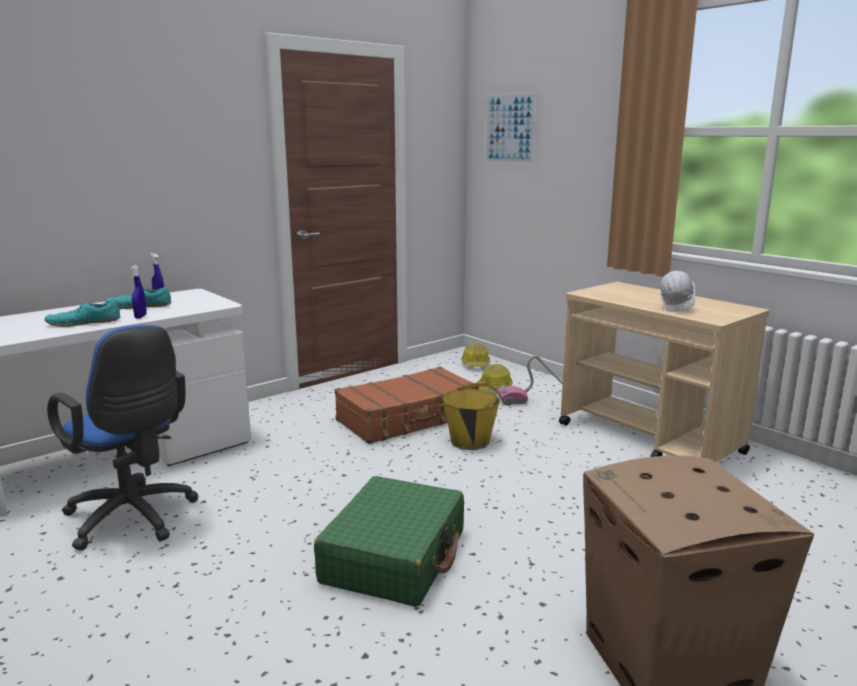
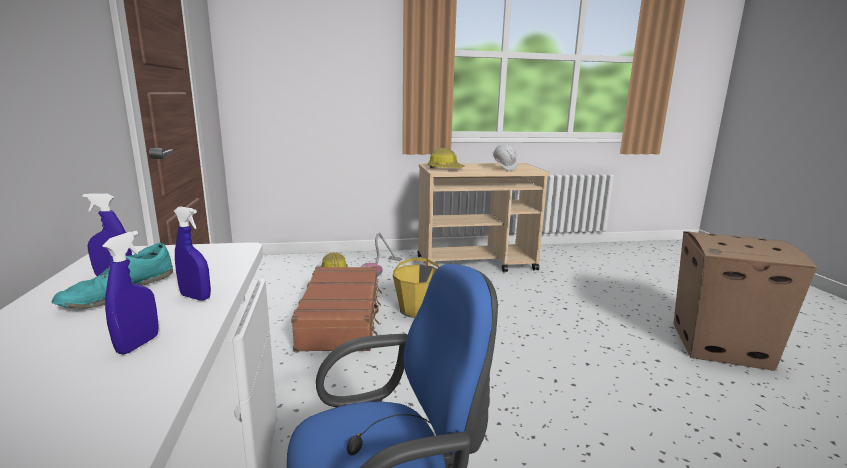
camera: 60 degrees left, 0 degrees up
(83, 323) = (138, 344): turquoise shoe -> blue spray bottle
(395, 557) = (578, 397): green suitcase -> none
(476, 364) = (281, 264): hard hat -> hard hat (445, 169)
(510, 128) = (274, 43): picture -> none

